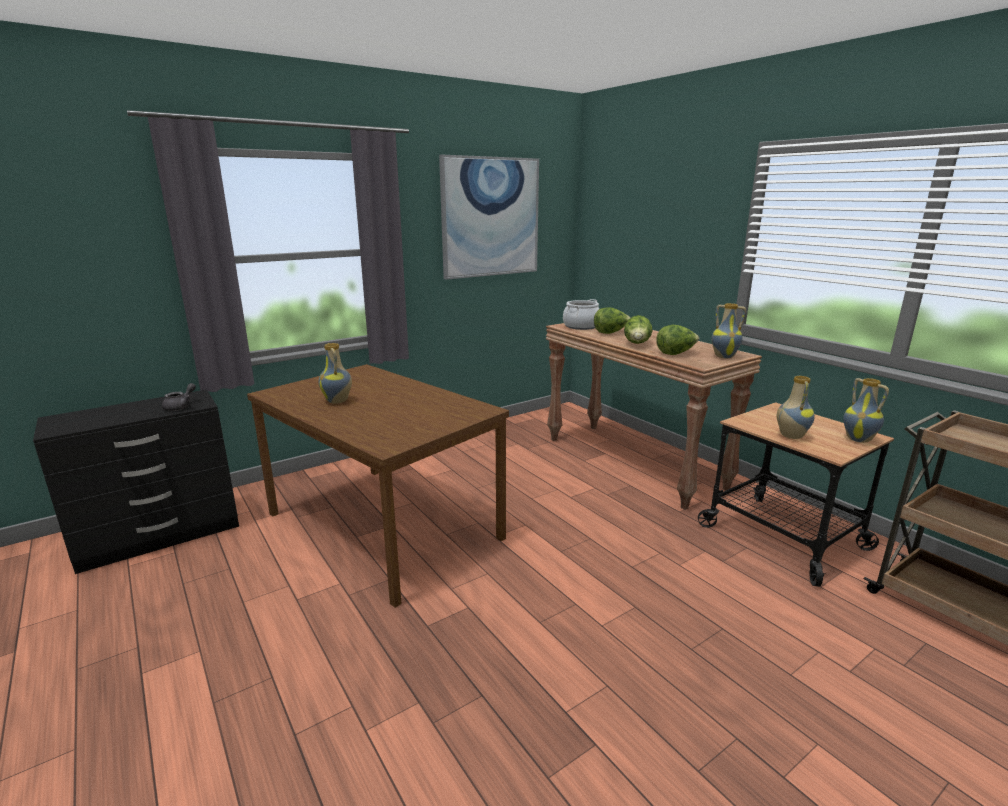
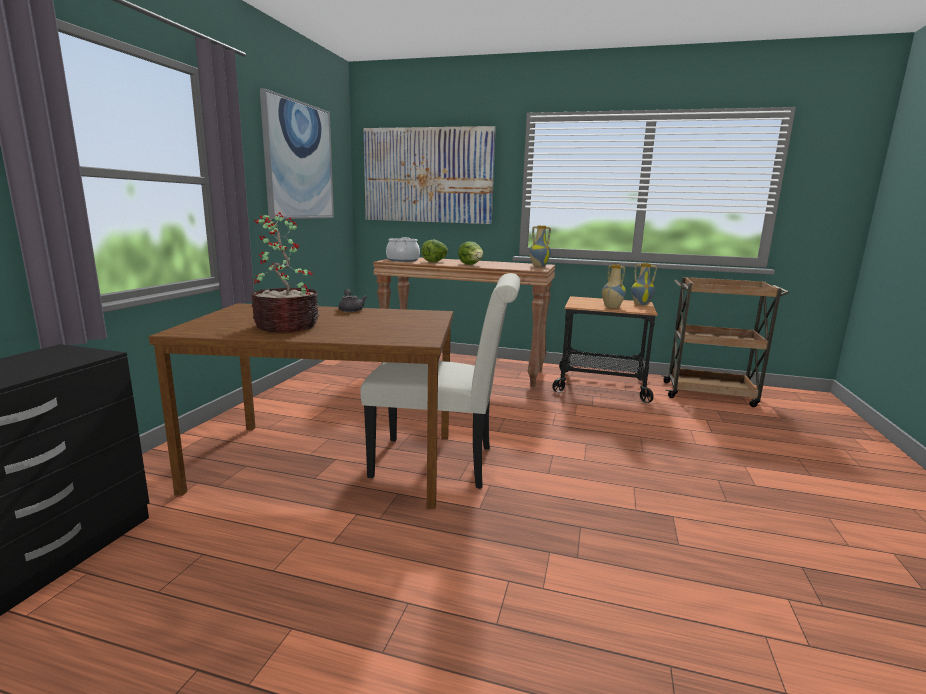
camera: 40 degrees left, 5 degrees down
(181, 406) = (67, 360): grey teapot -> grey teapot (351, 310)
(338, 401) = (285, 325): vase -> potted plant
(461, 565) = (442, 463): none -> white chair
(643, 224) = (427, 175): none -> picture
(675, 353) = (508, 267): lettuce -> none

